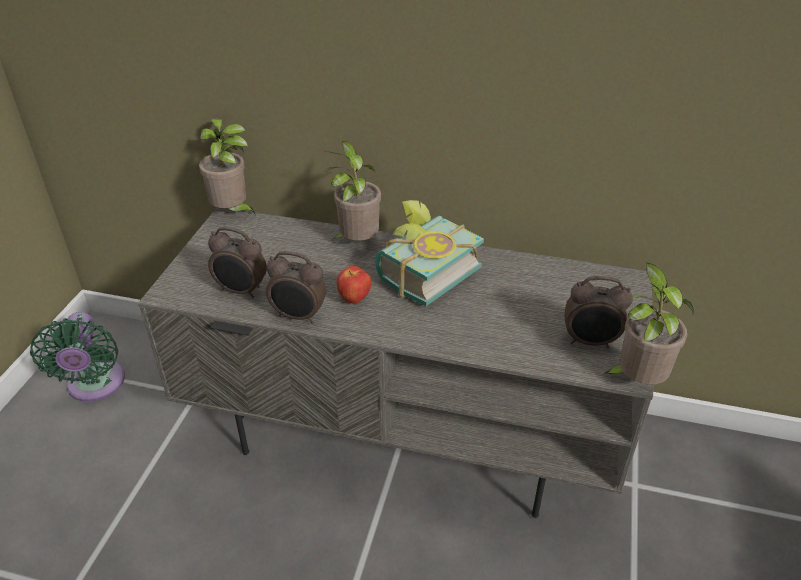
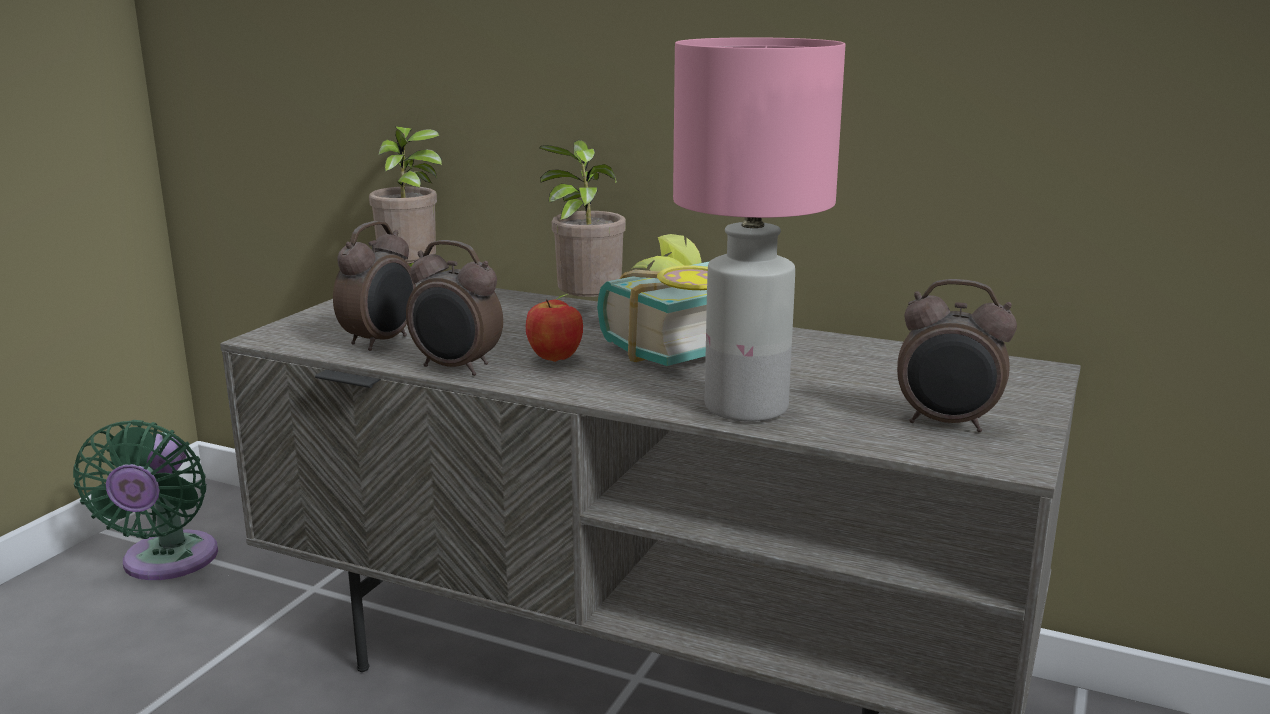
camera: 10 degrees right, 20 degrees down
(241, 291) = (381, 342): alarm clock -> alarm clock turned 90 degrees counterclockwise
(479, 339) = (747, 408): none -> pink table lamp
(636, 380) = (1024, 468): potted plant -> none

